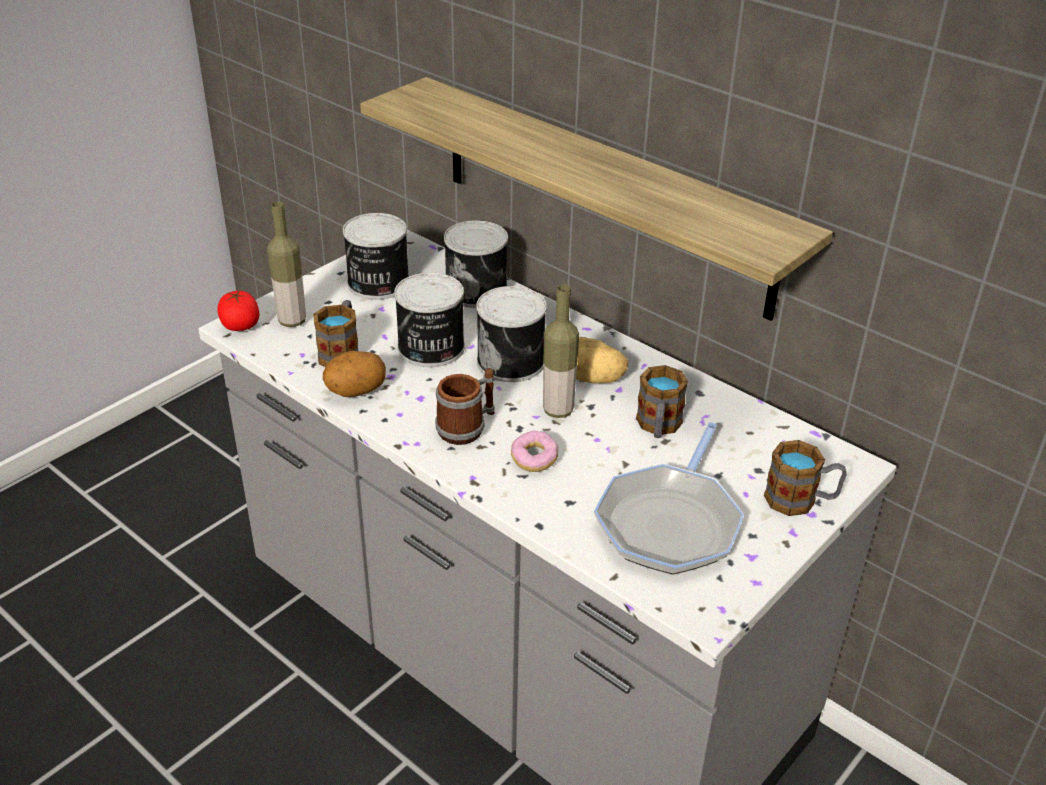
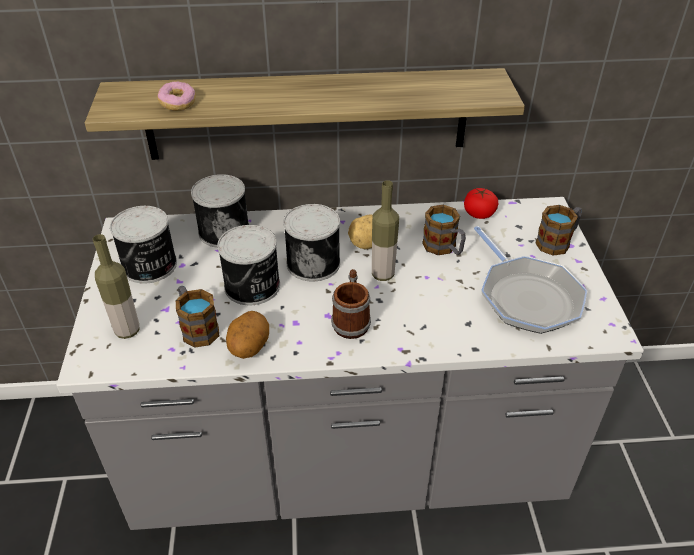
camera: 45 degrees left, 5 degrees up
(240, 326) = (91, 360): tomato -> tomato (479, 214)
(534, 459) = (415, 313): donut -> donut (178, 104)

